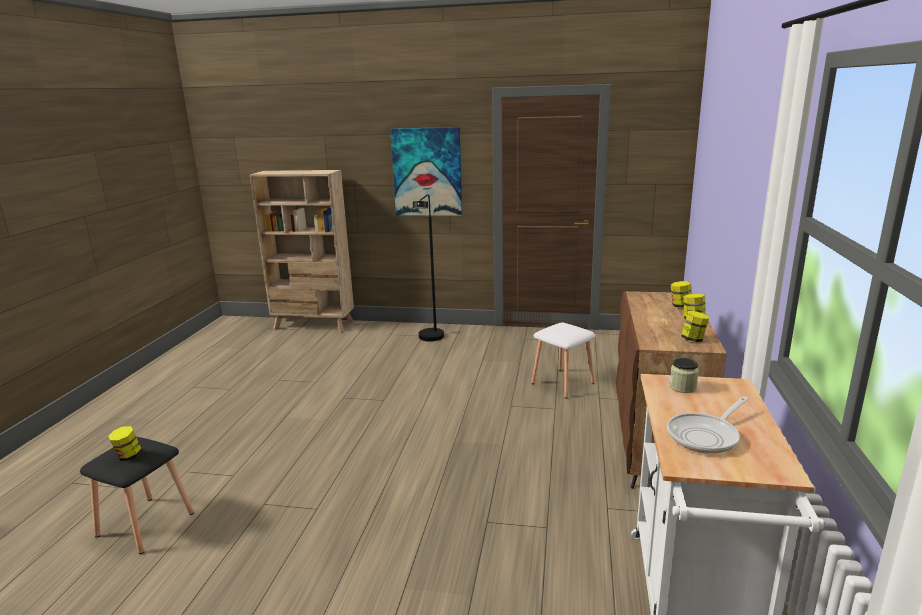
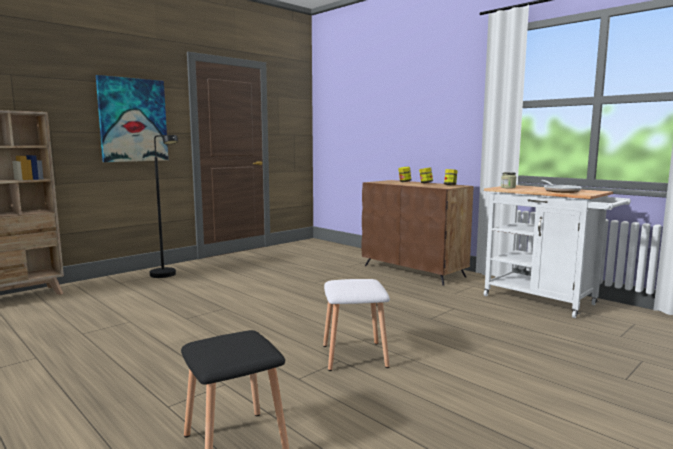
camera: 55 degrees left, 10 degrees down
(128, 456) = (241, 344): jar -> none
(564, 383) = (315, 267): white stool -> white stool (355, 355)

